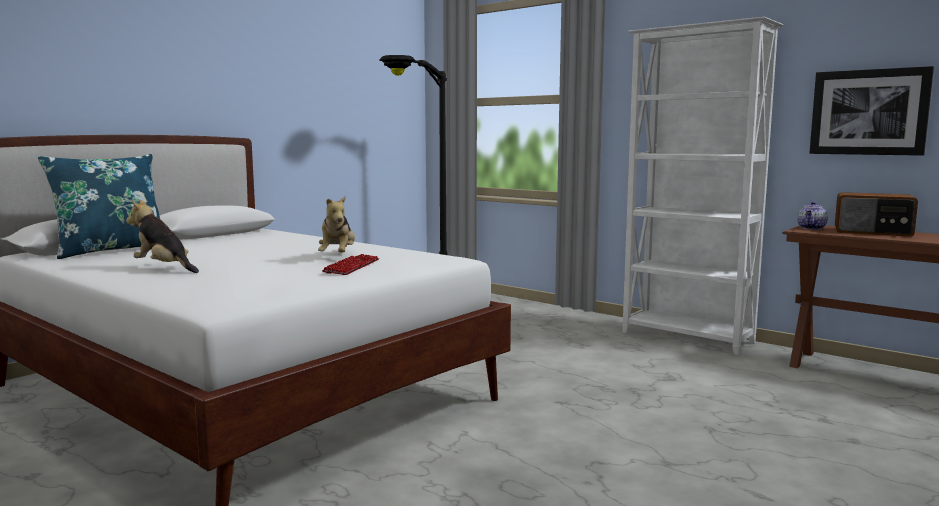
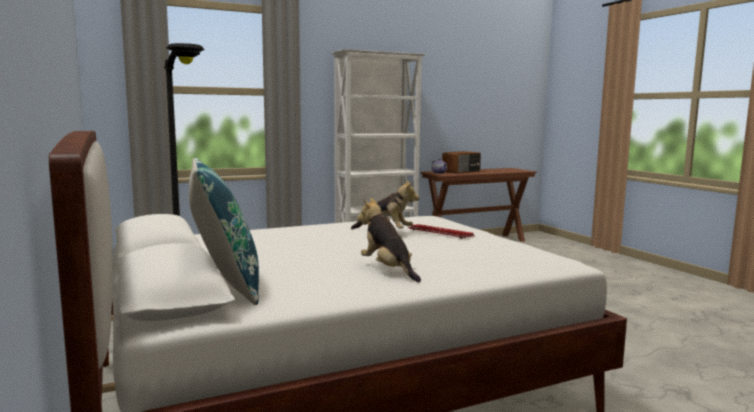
camera: 65 degrees left, 0 degrees up
(164, 268) = (388, 270): plush toy -> plush toy turned 90 degrees clockwise
(868, 112) = (445, 109): picture -> none

